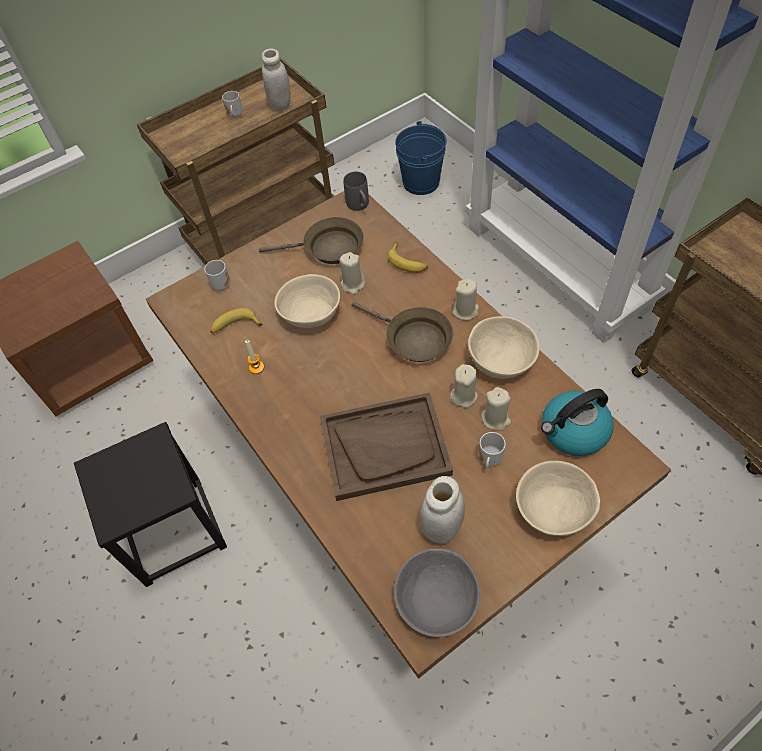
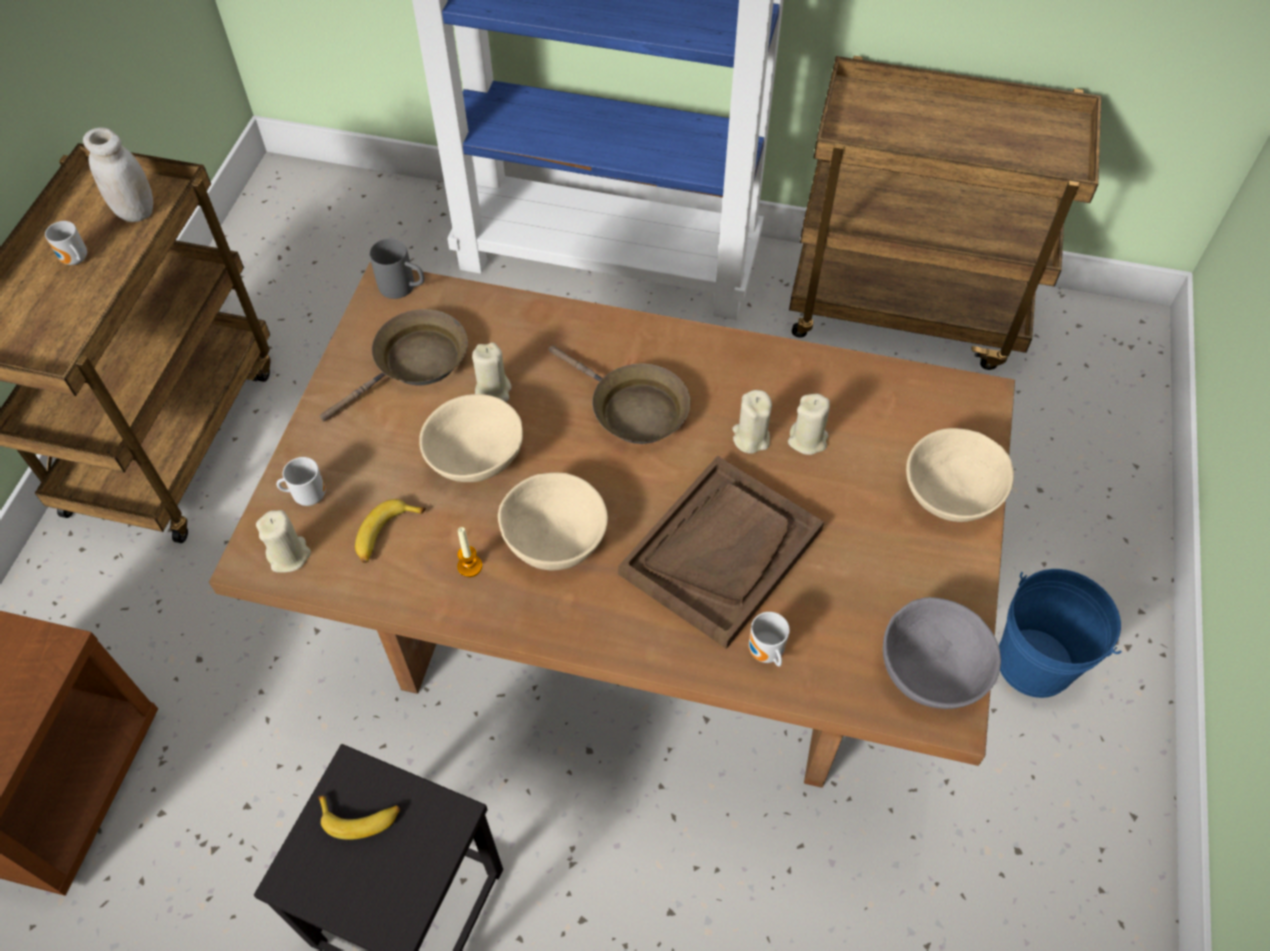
camera: 45 degrees left, 0 degrees up
(407, 262) = (536, 324): banana -> banana (360, 817)
(413, 339) = (632, 409): brown frying pan -> brown frying pan turned 45 degrees clockwise
(421, 182) = (341, 242): blue bucket -> blue bucket (1034, 663)
(442, 527) = (864, 592): white jar -> none
(465, 311) = (661, 341): beige candle -> beige candle (289, 555)
(488, 460) = (842, 488): mug -> mug (765, 654)
(499, 360) = (751, 374): beige bowl -> beige bowl (553, 540)
(573, 432) = (895, 402): kettle -> none

